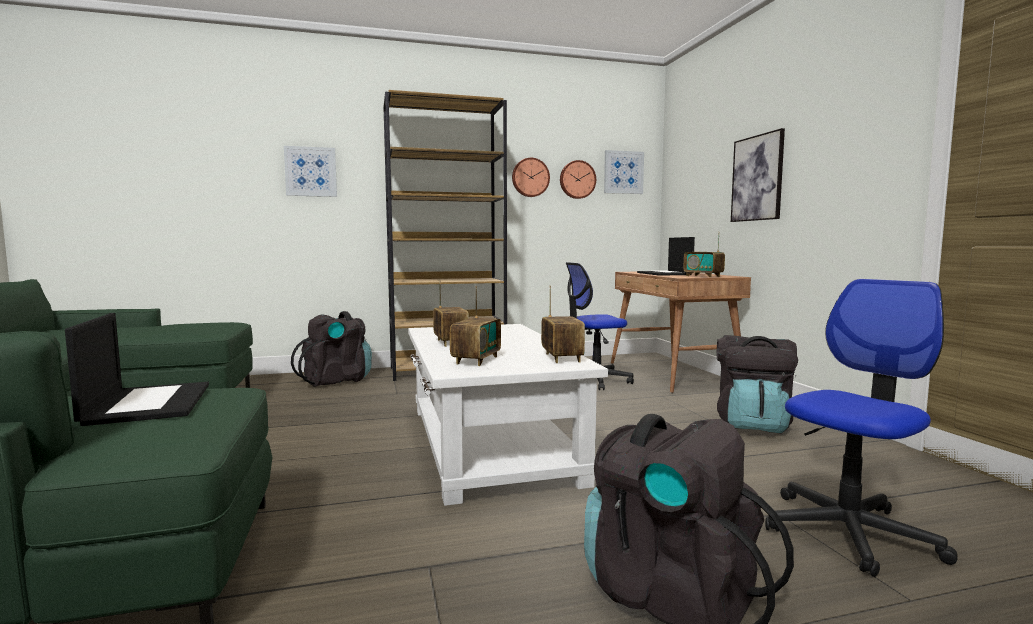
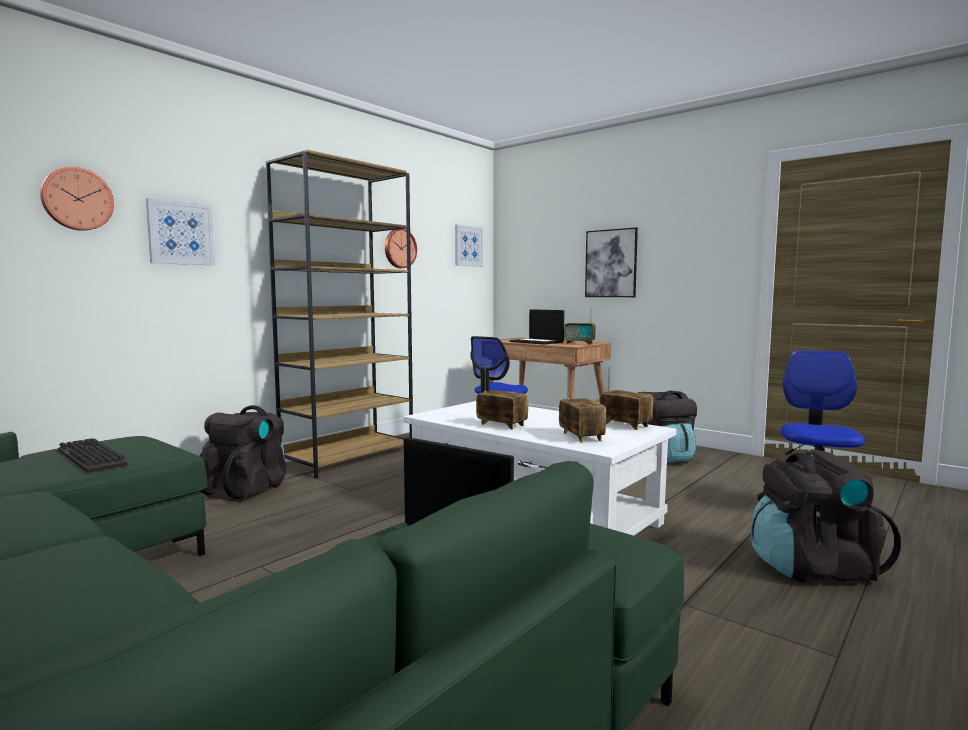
camera: 35 degrees left, 0 degrees up
(170, 329) = (88, 458): none -> keyboard
(577, 179) = (435, 252): wall clock -> wall clock (77, 199)

